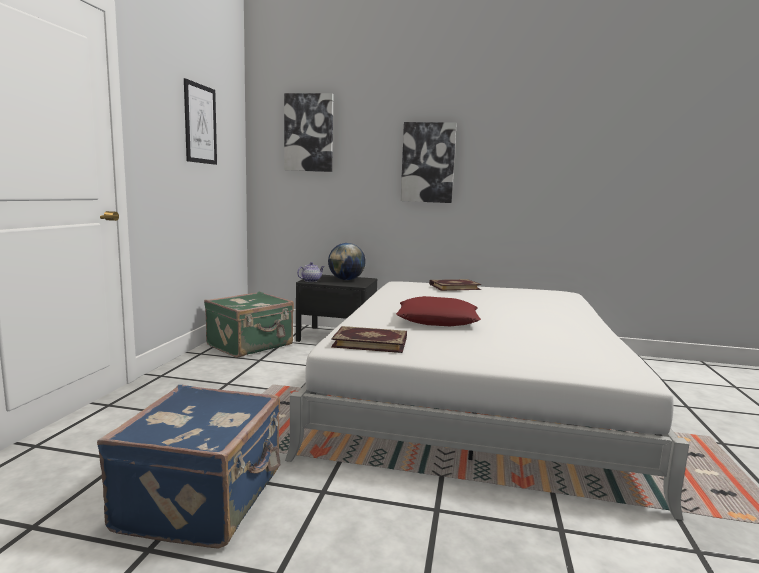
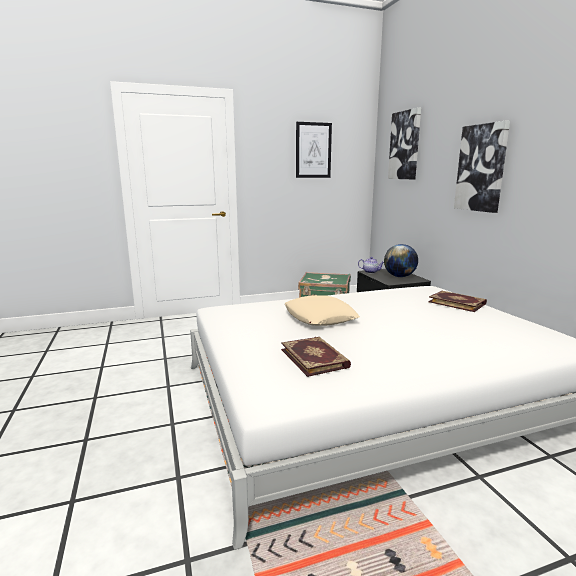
camera: 60 degrees right, 5 degrees up
(204, 500) = (142, 363): blue suitcase -> none
(370, 342) = (235, 313): book -> book (315, 358)
(437, 320) = (320, 317): red pillow -> beige pillow

